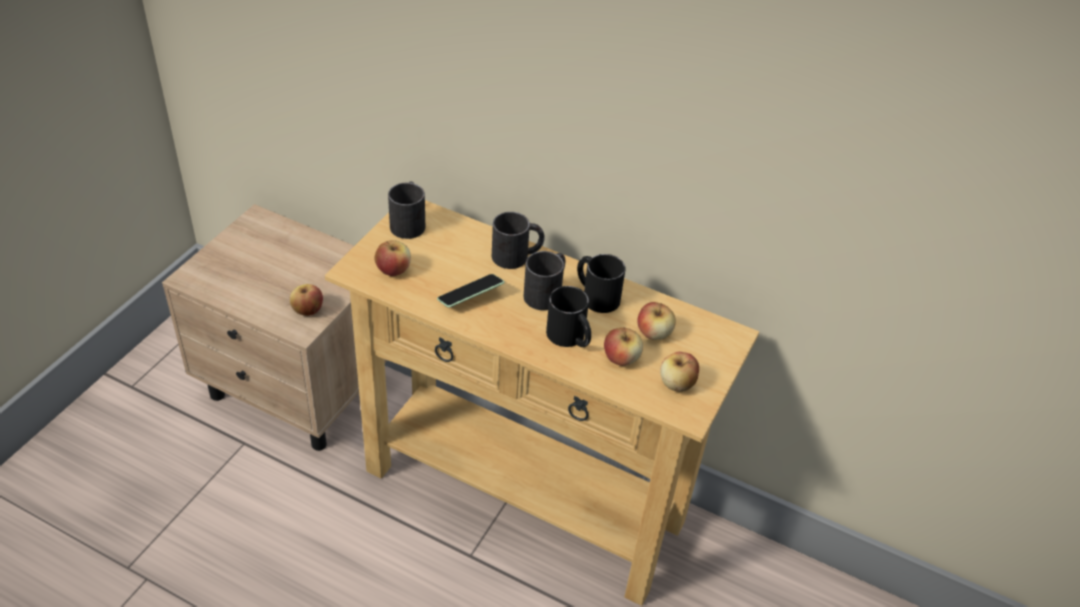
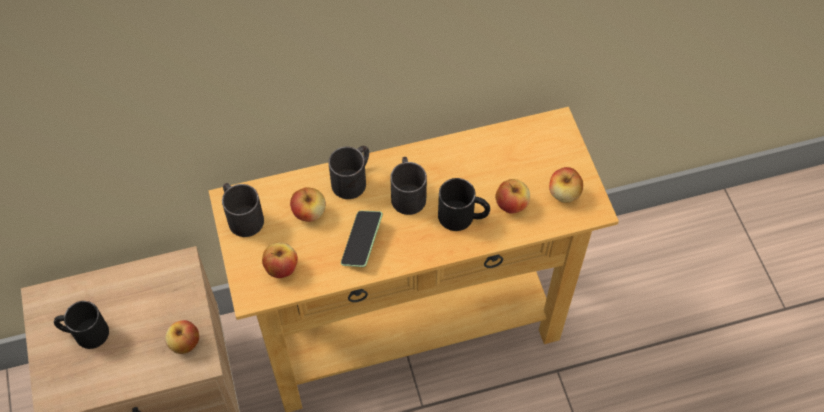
camera: 40 degrees left, 15 degrees up
(595, 295) = (441, 167): black mug -> black mug (84, 333)
(654, 333) = (509, 165): apple -> apple (309, 212)

